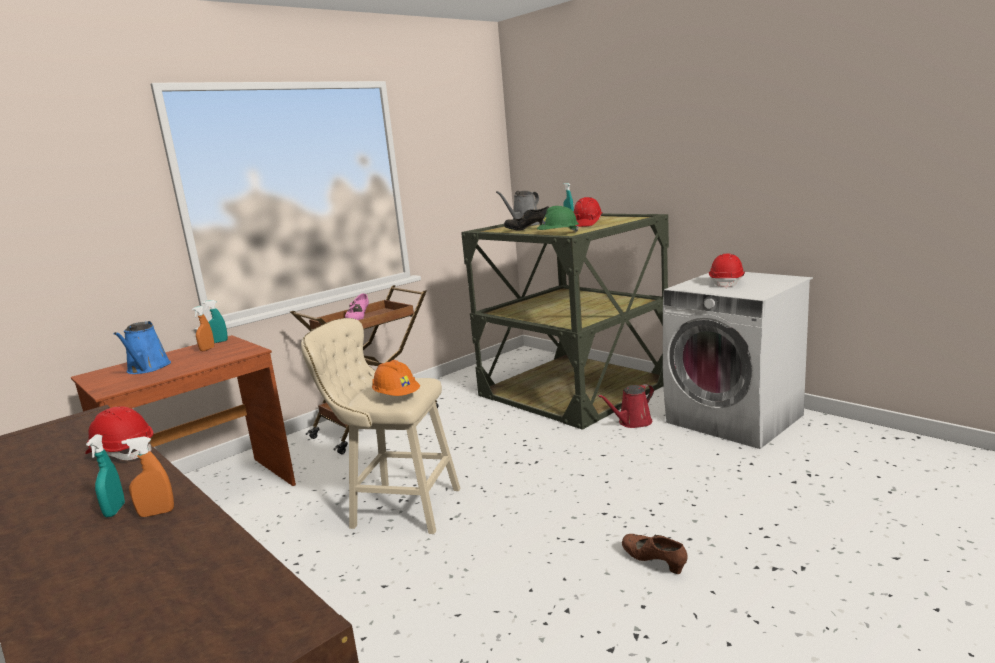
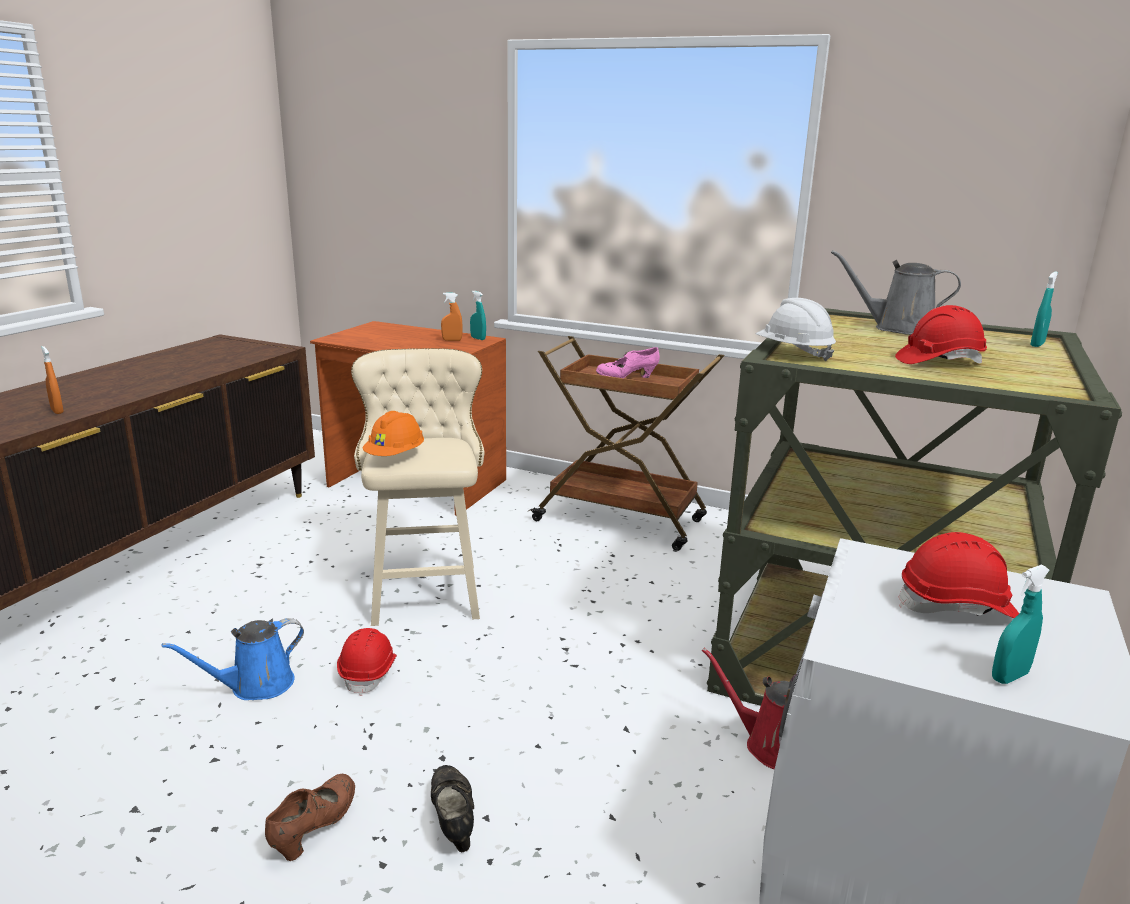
camera: 65 degrees right, 5 degrees up
(115, 510) = (72, 399): turquoise spray bottle -> turquoise spray bottle (1009, 677)
(122, 452) = (188, 375): red hard hat -> red hard hat (369, 672)
(147, 368) = (391, 335): blue watering can -> blue watering can (256, 686)
(528, 230) = (840, 334): black shoe -> black shoe (453, 820)
(558, 234) = (793, 353): green hard hat -> white hard hat

